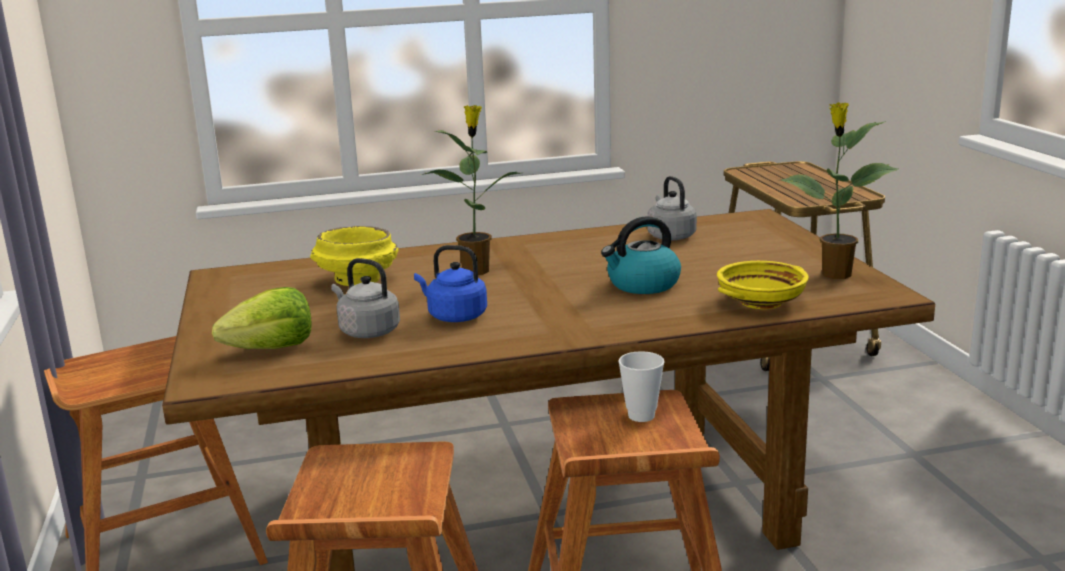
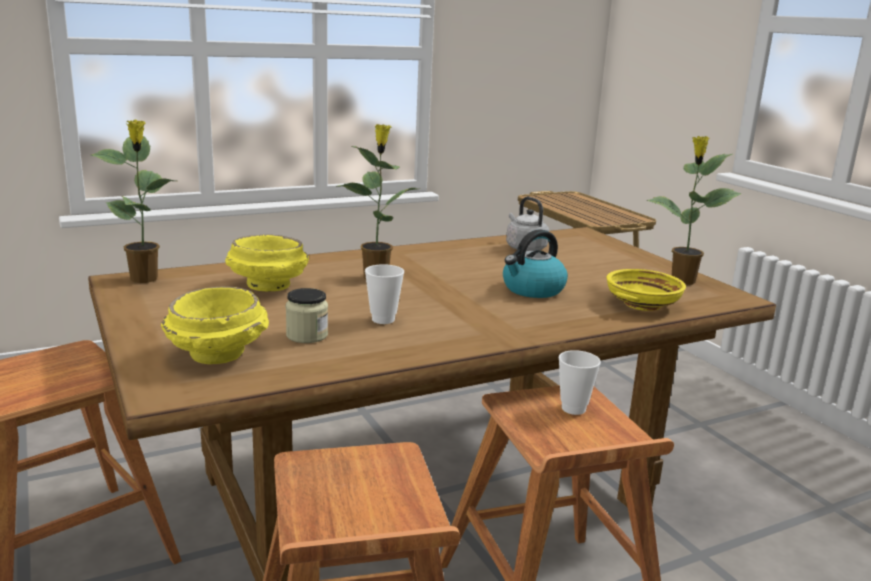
camera: 15 degrees left, 0 degrees up
(241, 273) = (145, 279): none -> potted plant
(272, 348) = (219, 354): lettuce -> yellow bowl
(367, 331) = (307, 335): grey kettle -> jar
(454, 316) = (383, 319): blue kettle -> cup

